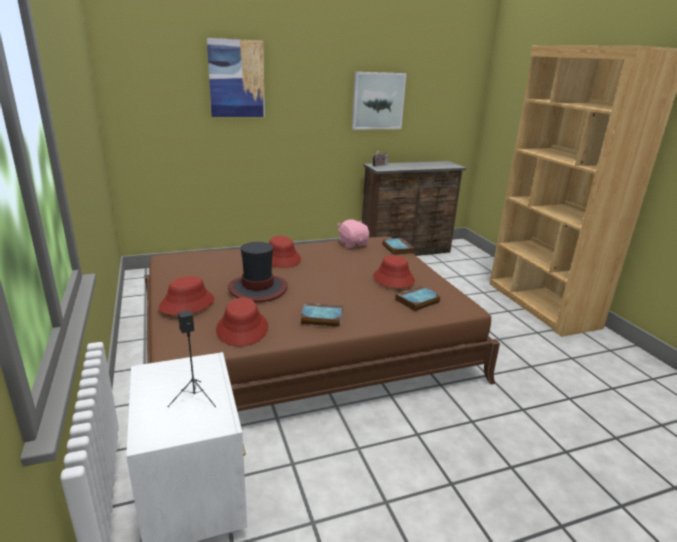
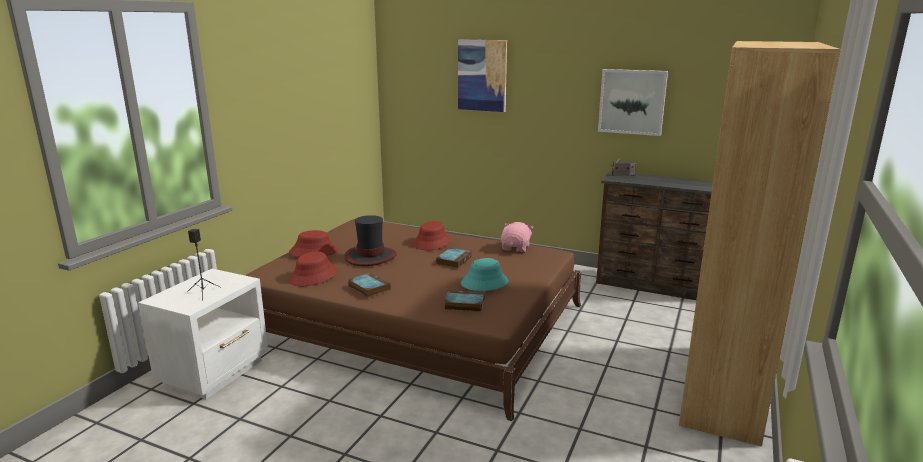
camera: 45 degrees right, 5 degrees down
(393, 279) = (484, 282): red hat -> turquoise hat
(397, 249) = (548, 262): book -> book (454, 260)

